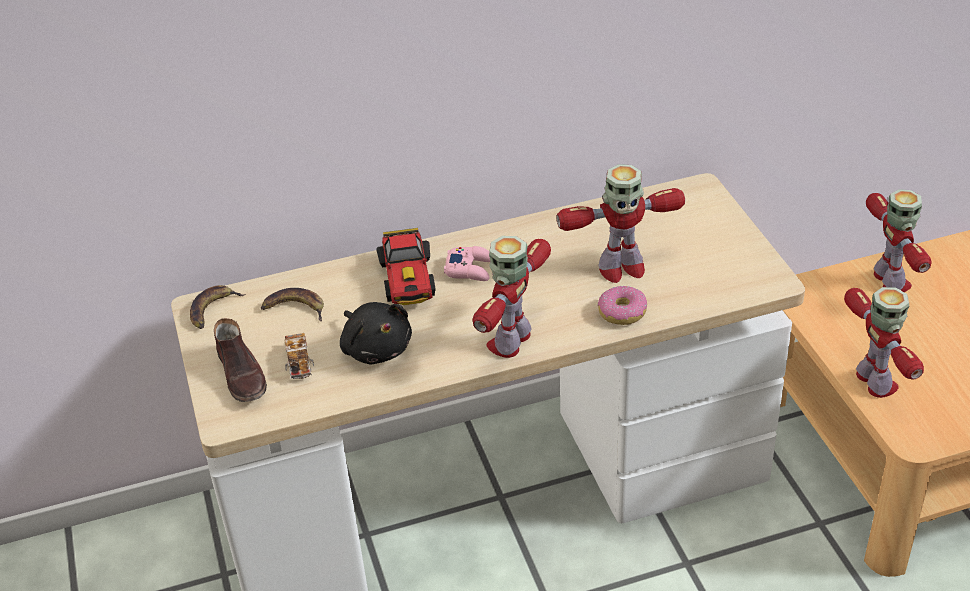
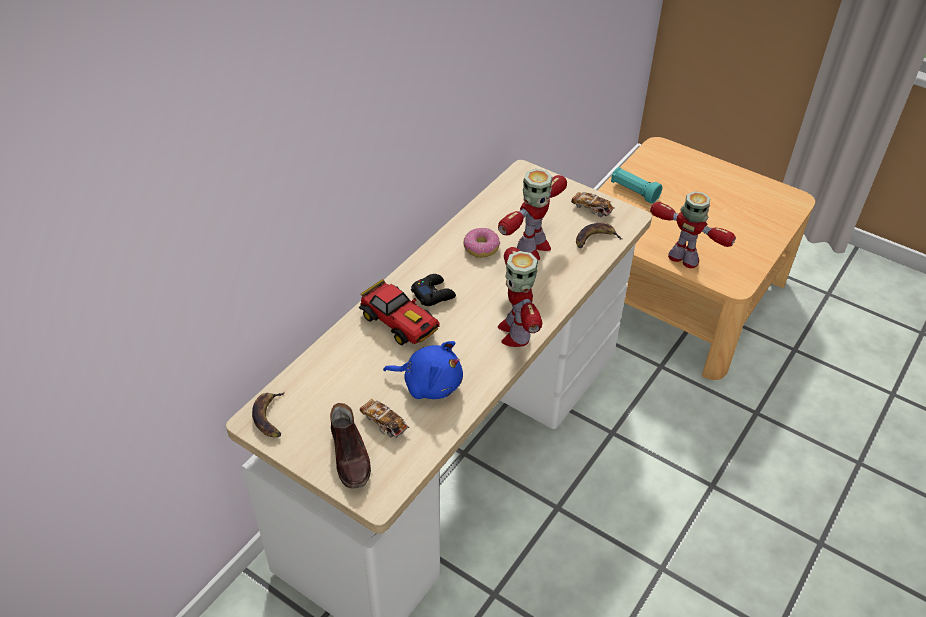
camera: 40 degrees left, 5 degrees up
(242, 375) = (350, 455): brown shoe -> brown shoe turned 45 degrees clockwise
(294, 308) = (335, 384): banana -> banana (595, 239)
(376, 348) = (429, 384): black plush toy -> blue plush toy
(469, 269) = (433, 294): pink game controller -> black game controller
(622, 312) = (563, 278): donut -> donut (481, 247)
(736, 256) = (591, 209): none -> toy car
(890, 281) = (634, 192): toy robot -> turquoise flashlight

